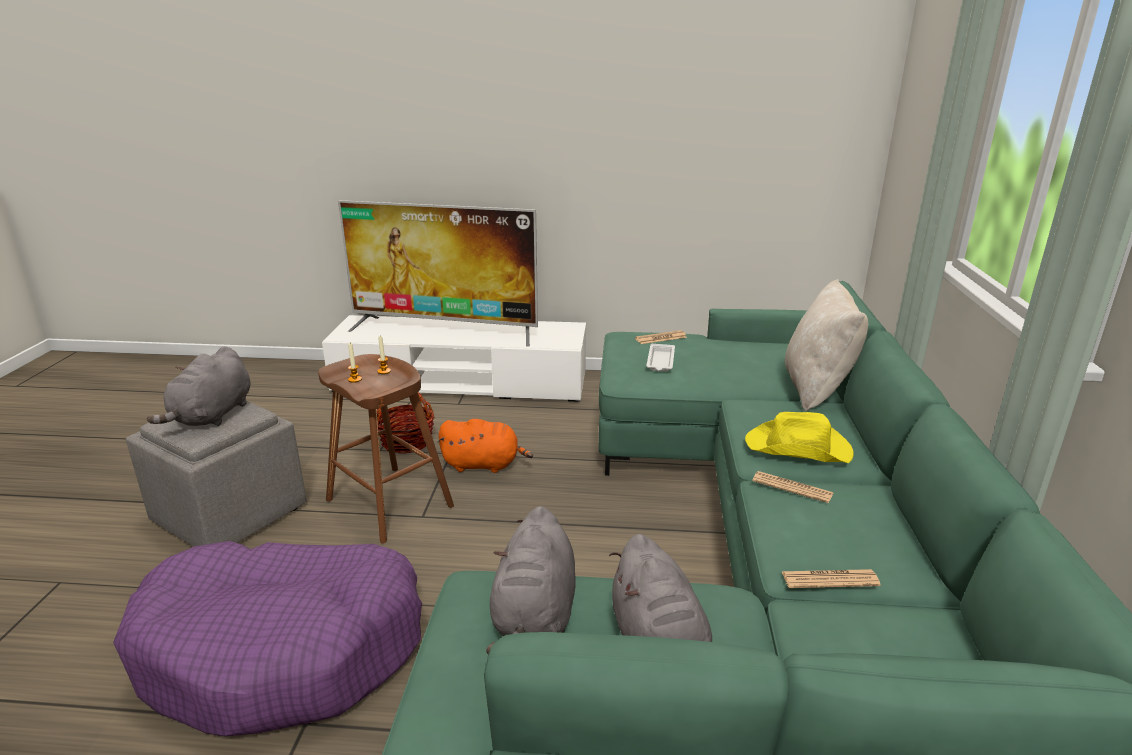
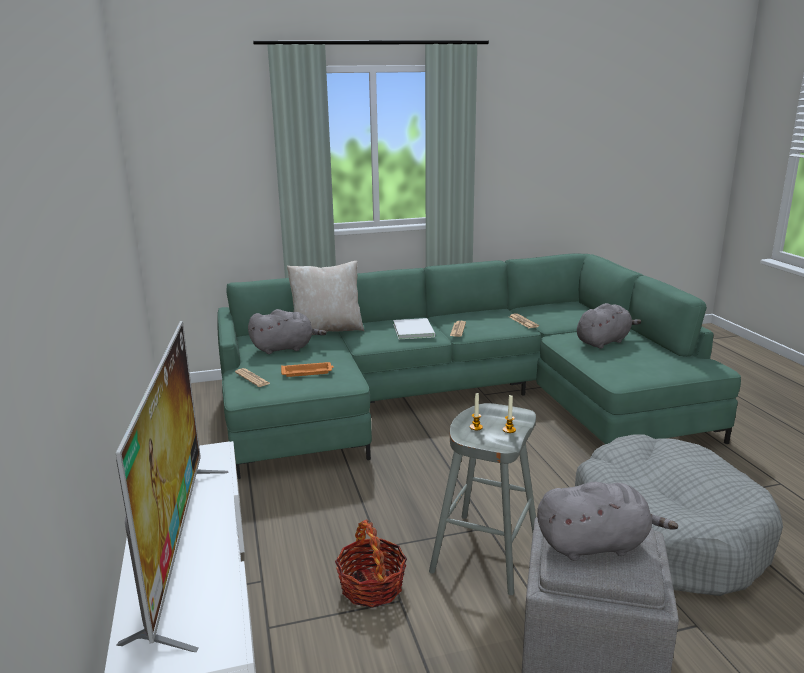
camera: 110 degrees left, 5 degrees down
(284, 650) = (667, 531): purple dog bed -> grey dog bed
(389, 503) = (485, 553): brown stool -> grey stool
(484, 465) = (389, 520): orange plush toy -> none
(534, 615) = (620, 363): grey plush toy -> grey plush toy (285, 348)
(660, 361) = (307, 372): white tray -> orange tray
(799, 448) = (414, 330): yellow hat -> white book

